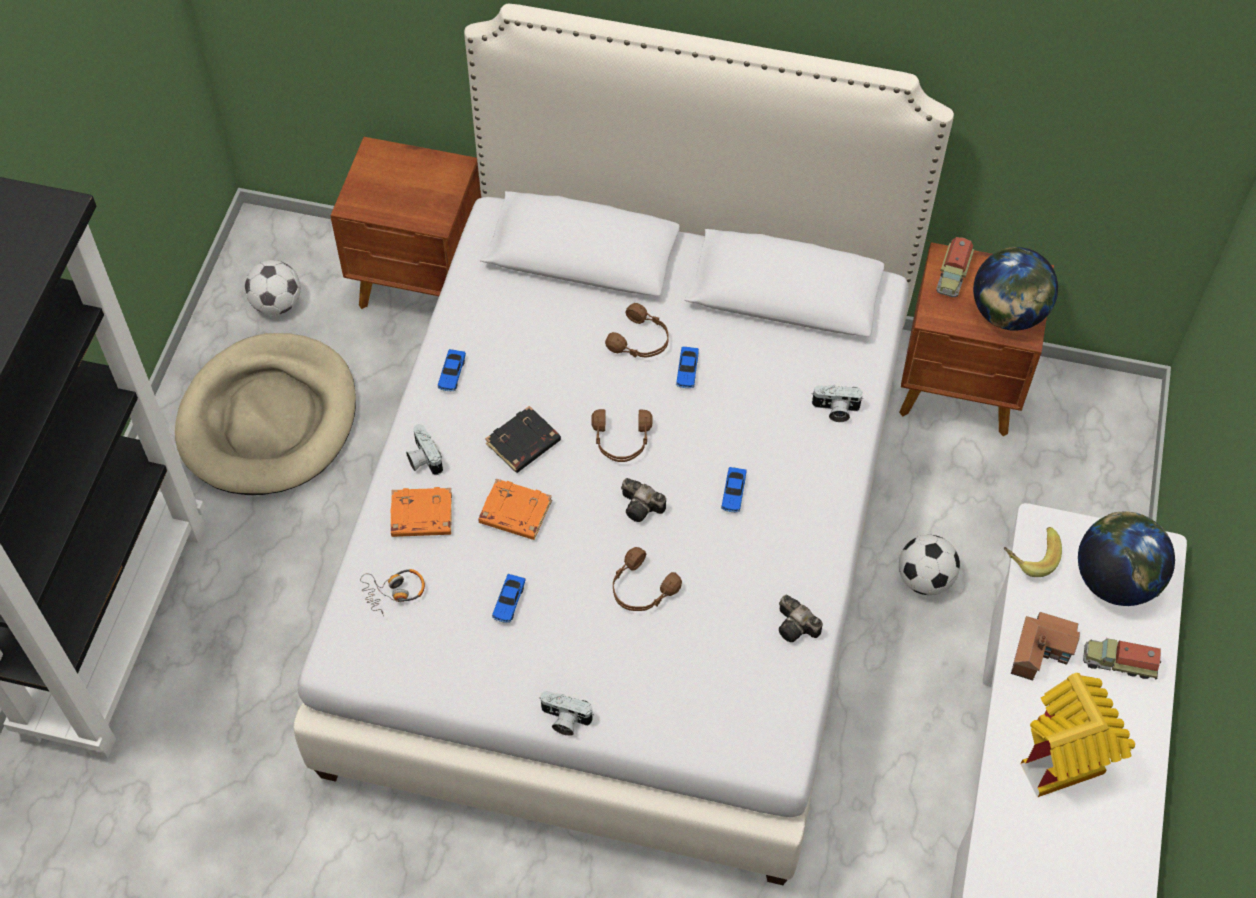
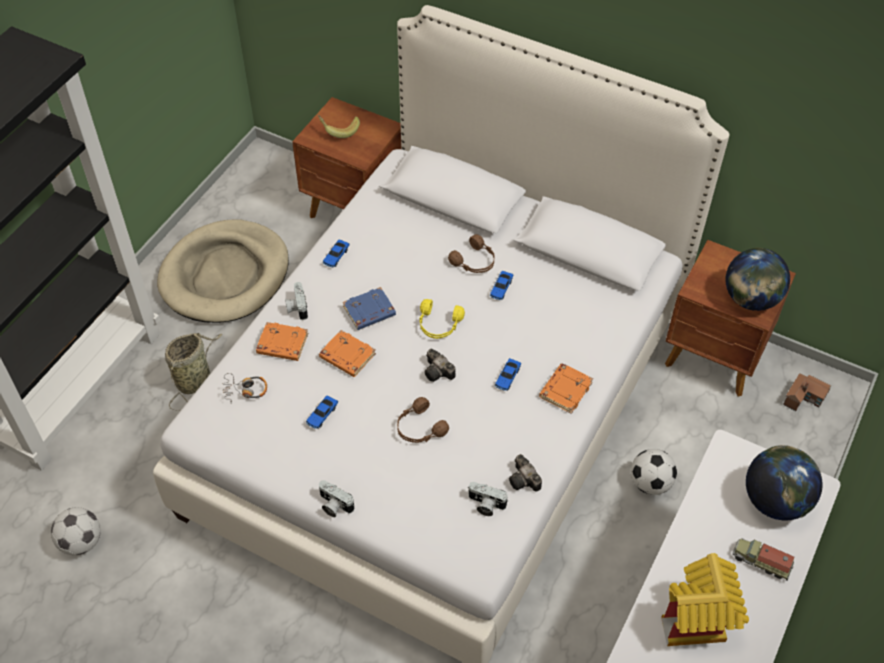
camera: 15 degrees right, 5 degrees down
(277, 304) = (256, 204): football -> football (81, 542)
(278, 579) = (195, 379): none -> basket
(523, 444) = (369, 312): black book -> blue book
(621, 441) = (438, 325): brown headphones -> yellow headphones
(812, 493) = (565, 390): none -> orange book
(835, 410) = (600, 337): camera -> camera (485, 505)
(952, 275) = (717, 264): toy truck -> none
(1029, 556) = (712, 468): banana -> banana (339, 129)
(1042, 650) = (703, 538): toy house -> toy house (805, 397)

